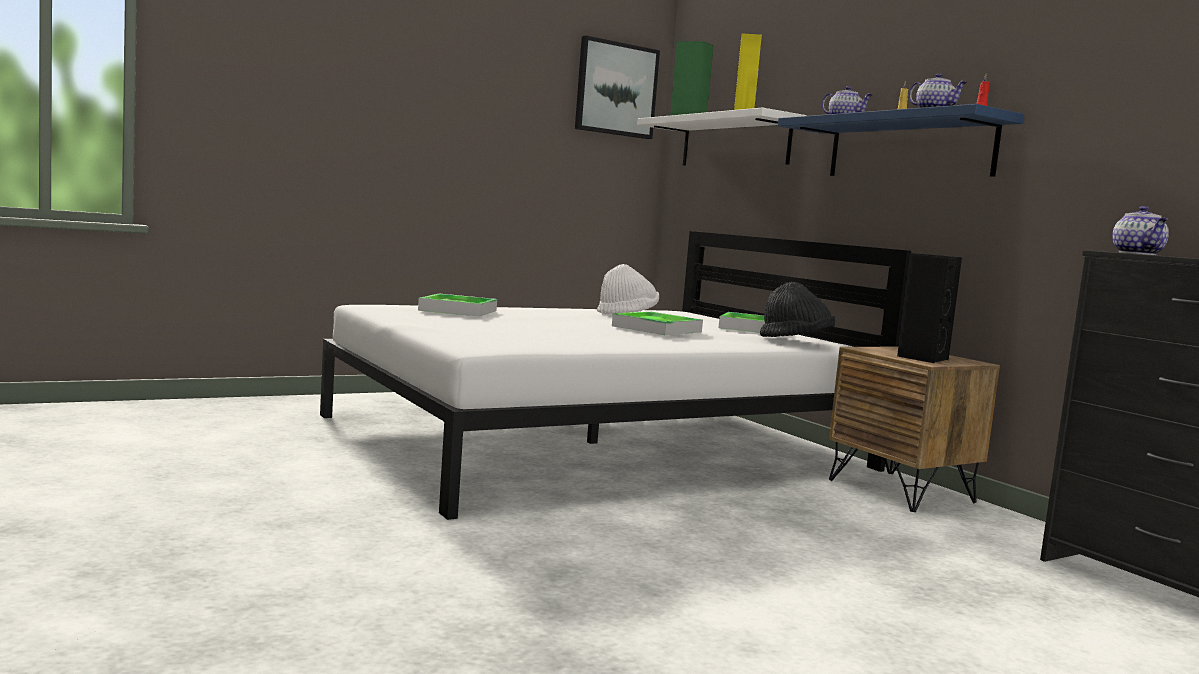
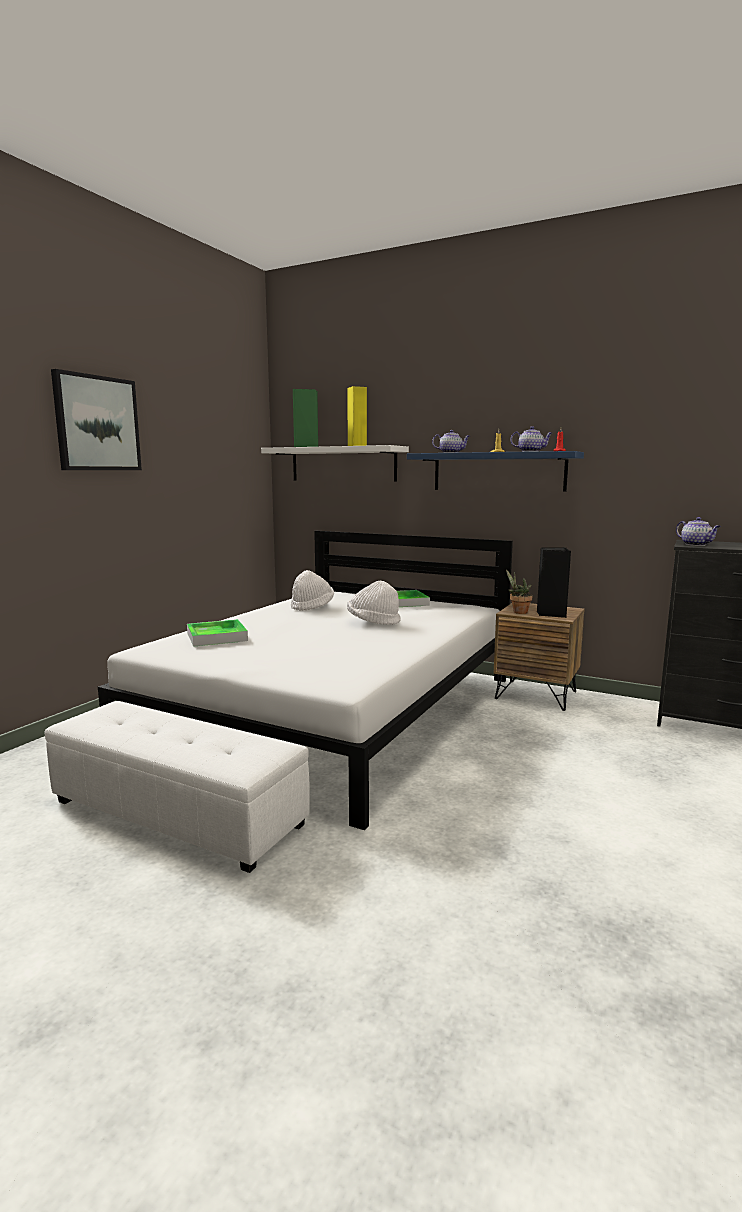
camera: 30 degrees left, 5 degrees up
(307, 462) = (178, 812): none -> white ottoman
(616, 89) = (239, 425): picture -> picture (97, 423)
(656, 329) = (373, 622): tray -> white hat
(796, 341) = (458, 612): black hat -> none
(876, 350) = (518, 612): none -> potted plant

